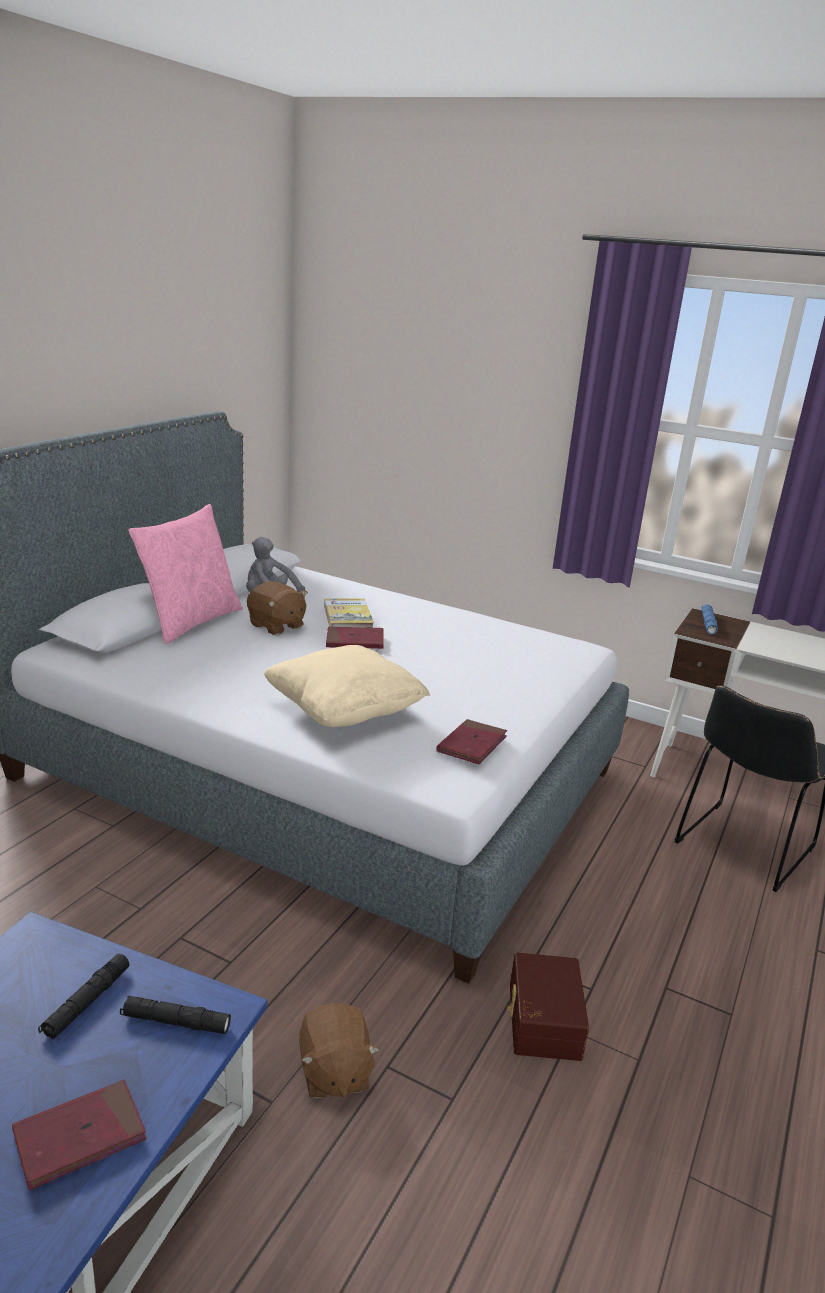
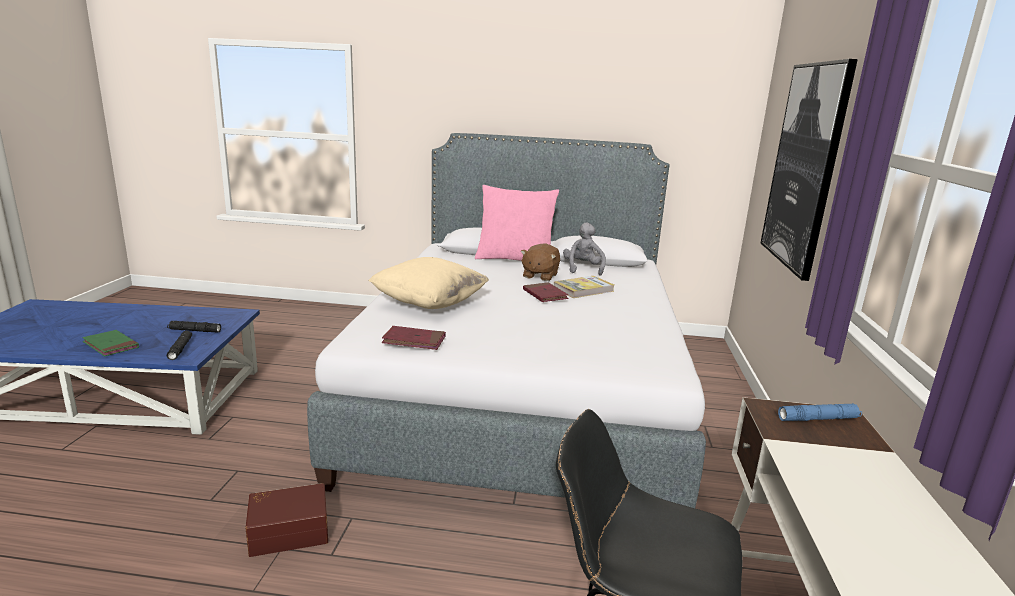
camera: 70 degrees right, 5 degrees down
(80, 1137) = (111, 345): red book -> green book
(334, 1072) = (231, 453): brown plush toy -> none
(445, 419) = (804, 166): none -> picture

